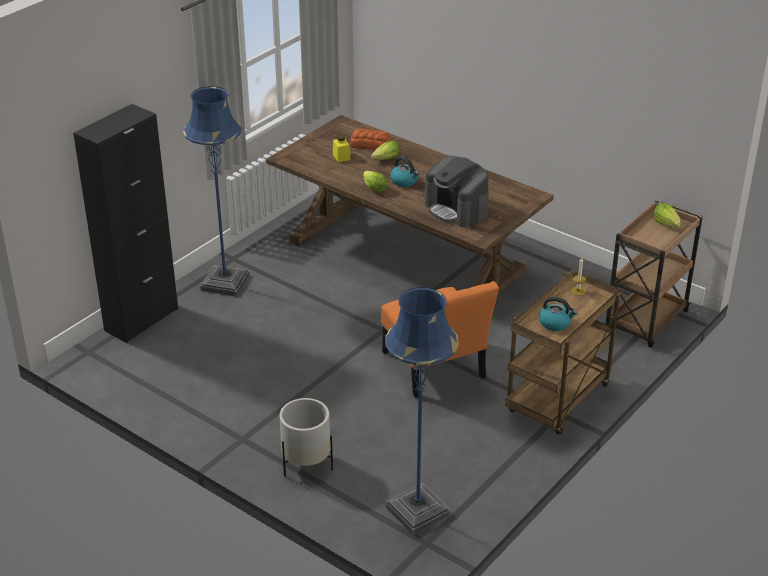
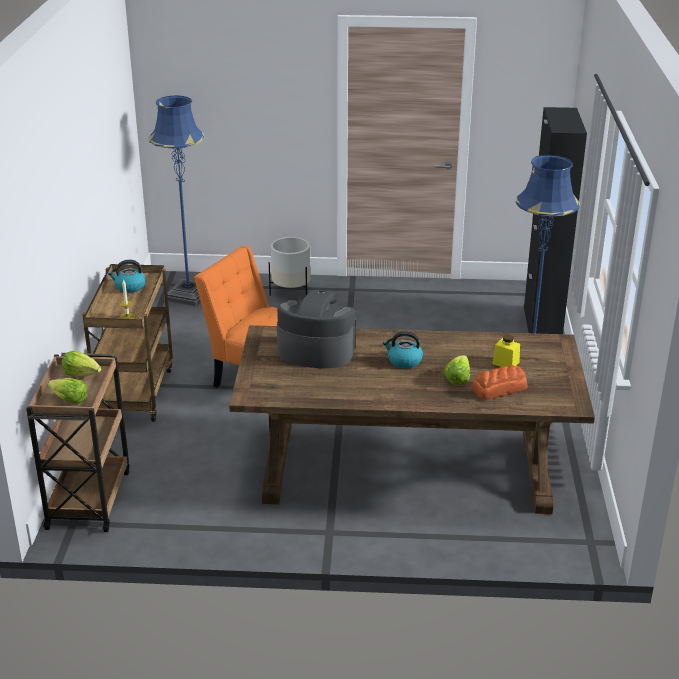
camera: 145 degrees right, 5 degrees down
(373, 188) = (424, 343): lettuce -> lettuce (82, 374)

